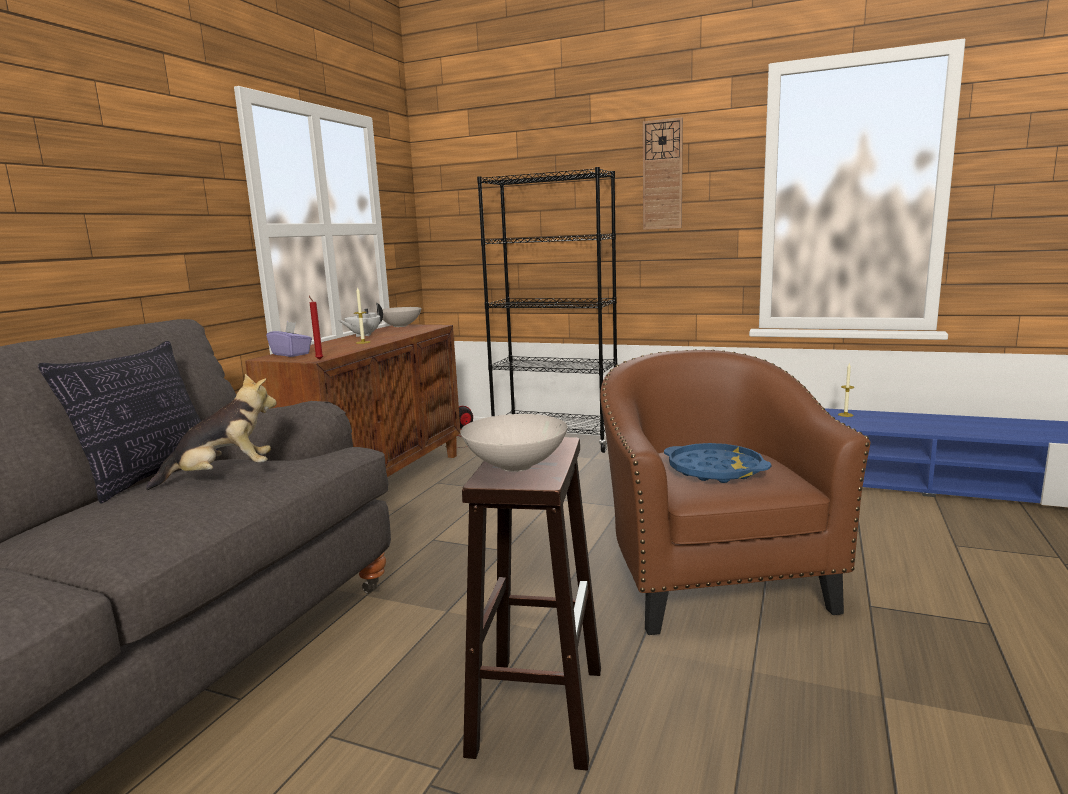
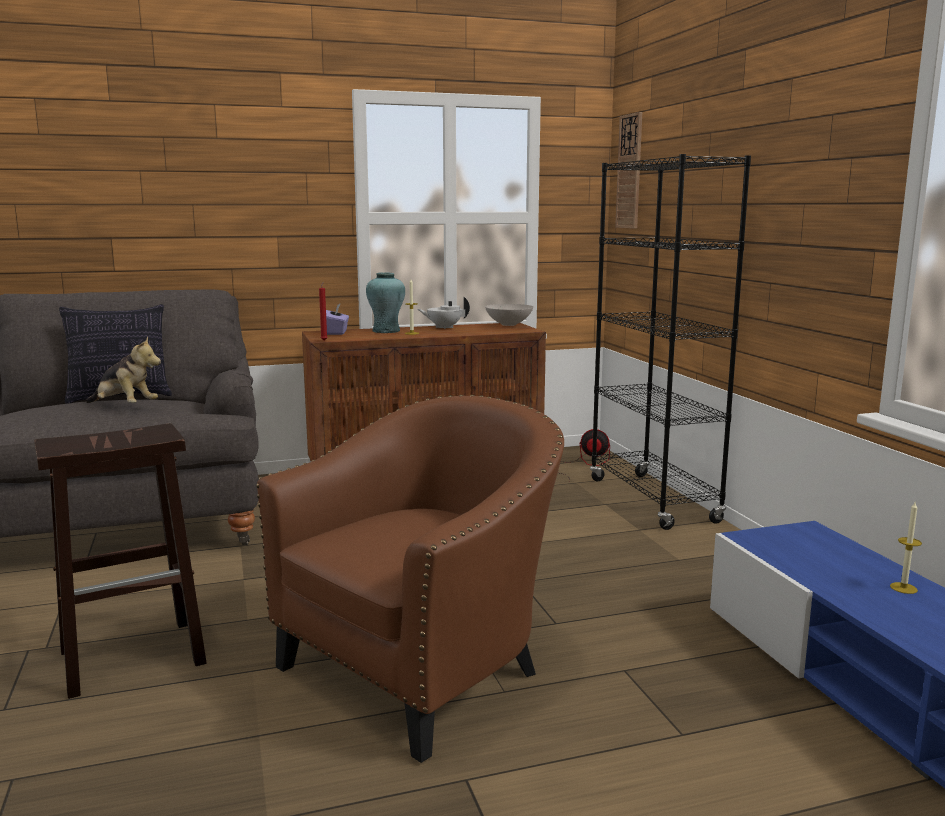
camera: 50 degrees right, 0 degrees up
(329, 345) = (386, 331): none -> turquoise vase
(517, 466) = (91, 440): white bowl -> none
(662, 175) = (799, 162): wall clock -> wall clock (629, 172)
(715, 470) = (390, 536): blue tray -> none

